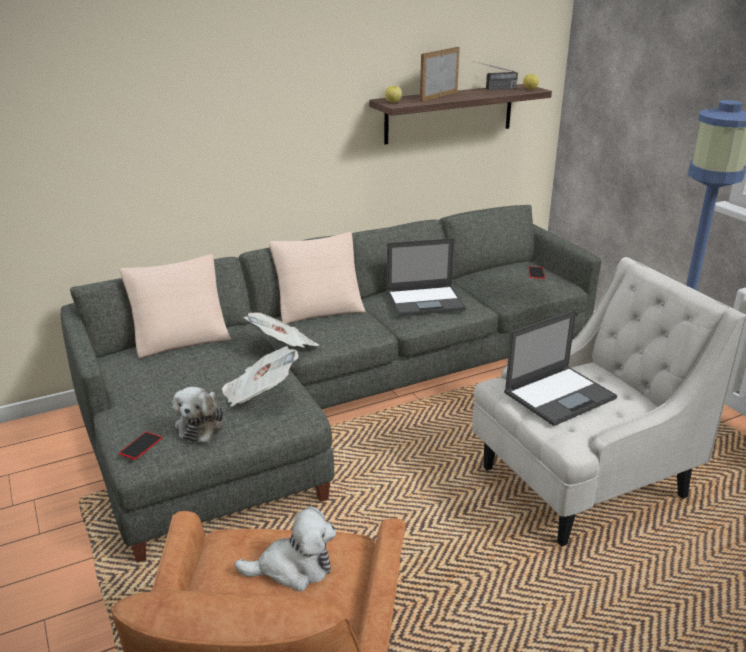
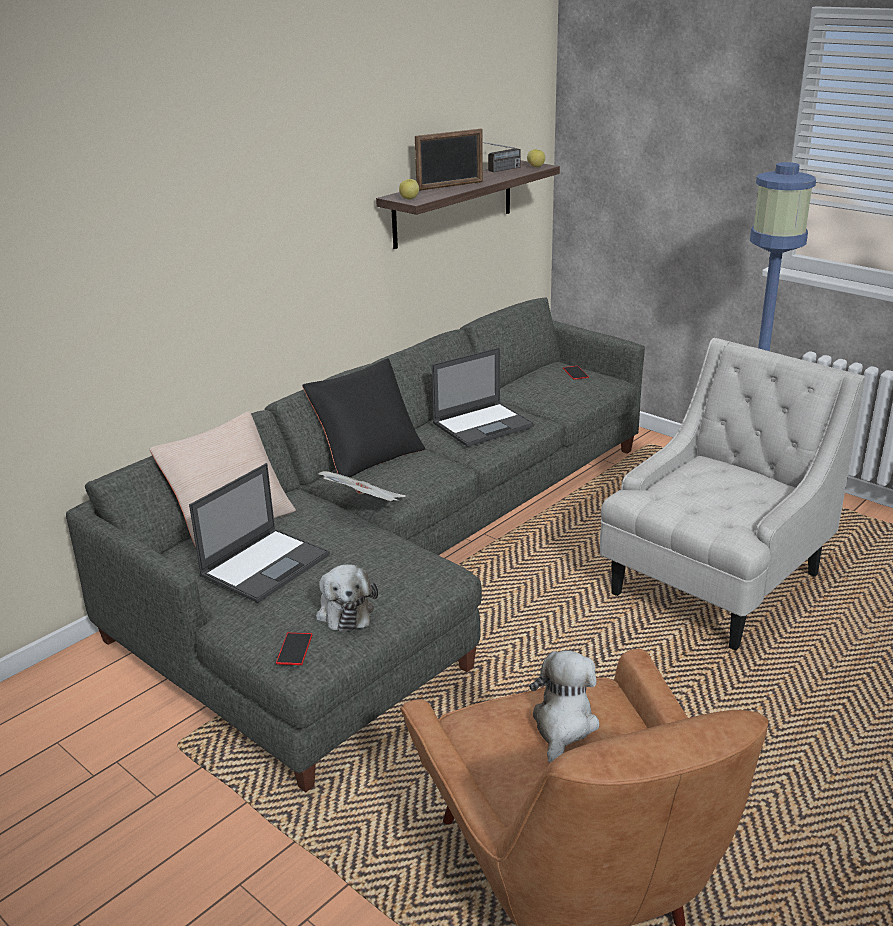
camera: 20 degrees left, 0 degrees up
(259, 393) = (383, 562): newspaper -> none
(293, 568) = (563, 725): plush toy -> plush toy turned 45 degrees counterclockwise
(319, 308) = (368, 455): beige pillow -> black pillow
(438, 96) = (450, 186): picture frame -> picture frame turned 135 degrees counterclockwise
(560, 395) = (698, 493): laptop -> laptop (266, 564)

